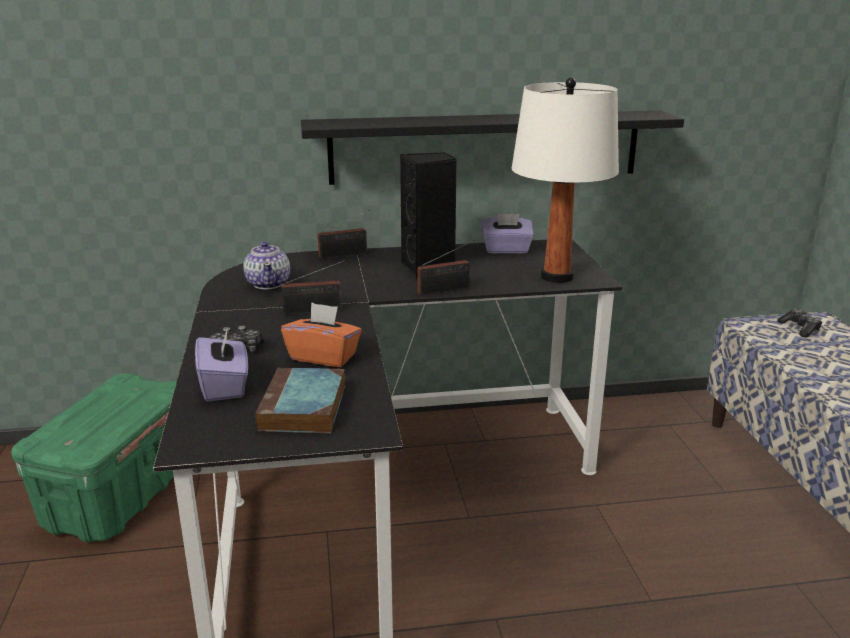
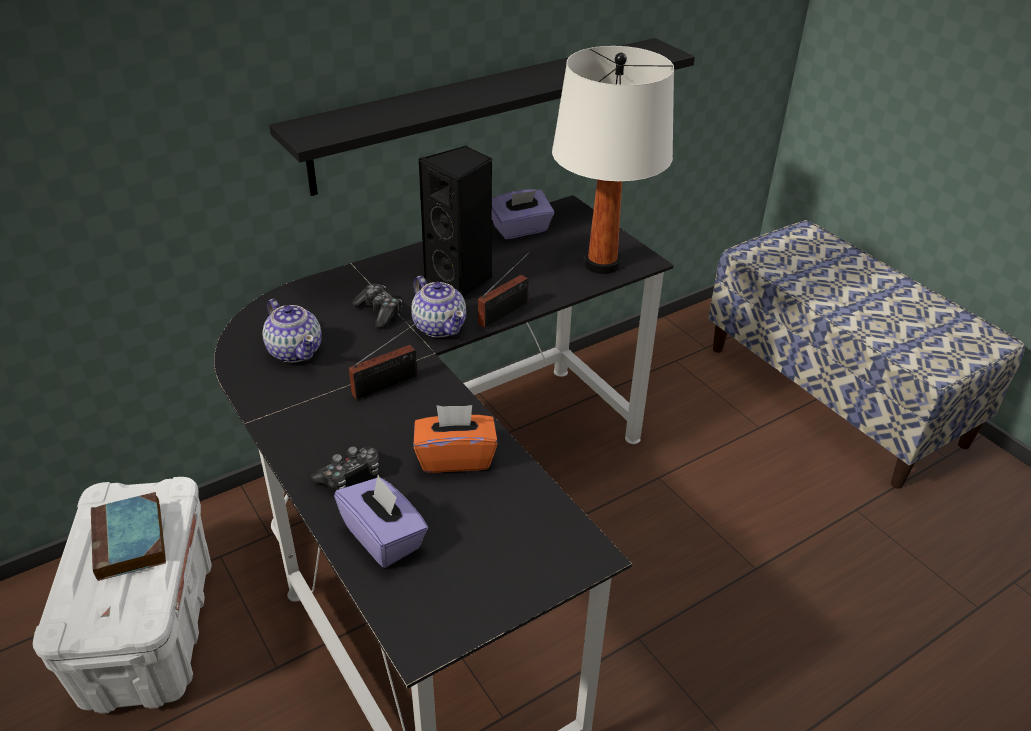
camera: 25 degrees left, 15 degrees up
(121, 495) = (149, 629): green storage box -> white storage box
(303, 408) = (496, 544): book -> book (131, 542)
(346, 255) = (348, 277): radio -> none
(386, 289) = (439, 326): none -> teapot
(800, 329) = (797, 249): game controller -> game controller (379, 312)

